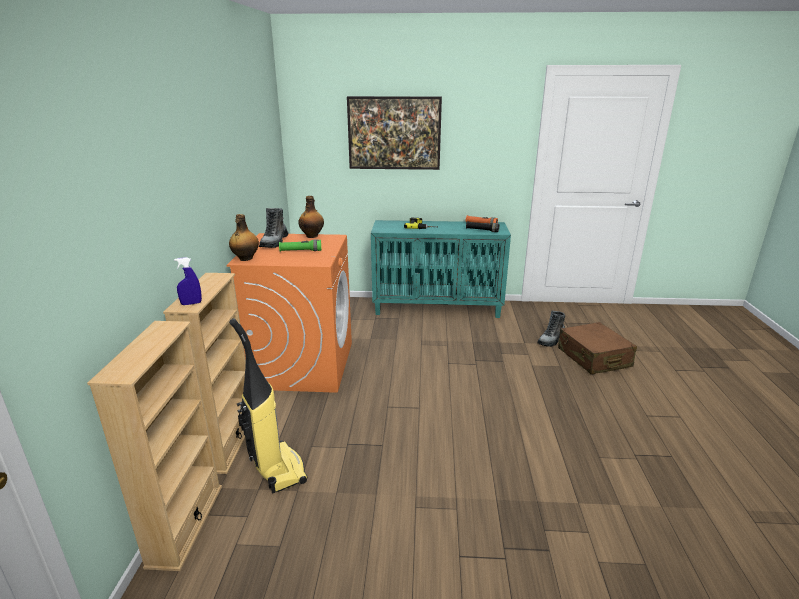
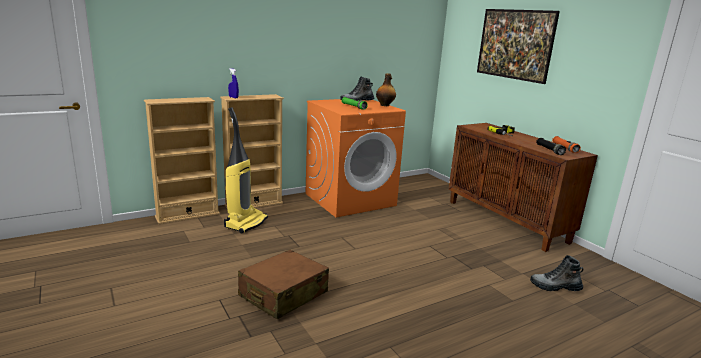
camera: 55 degrees right, 5 degrees down
(245, 259) = (321, 101): bottle -> none
(438, 308) = (506, 221): turquoise cabinet -> brown cabinet
(593, 358) = (564, 319): brown suitcase -> brown suitcase (283, 294)

